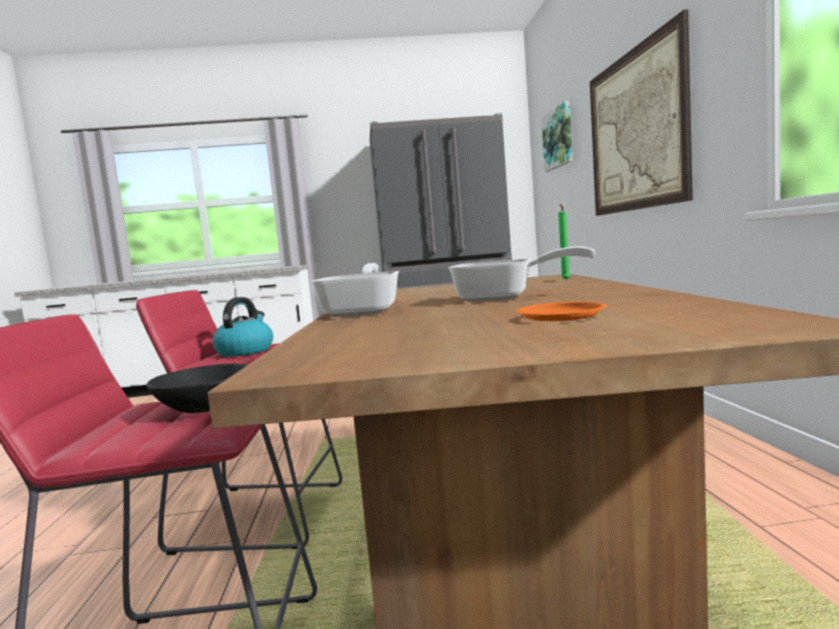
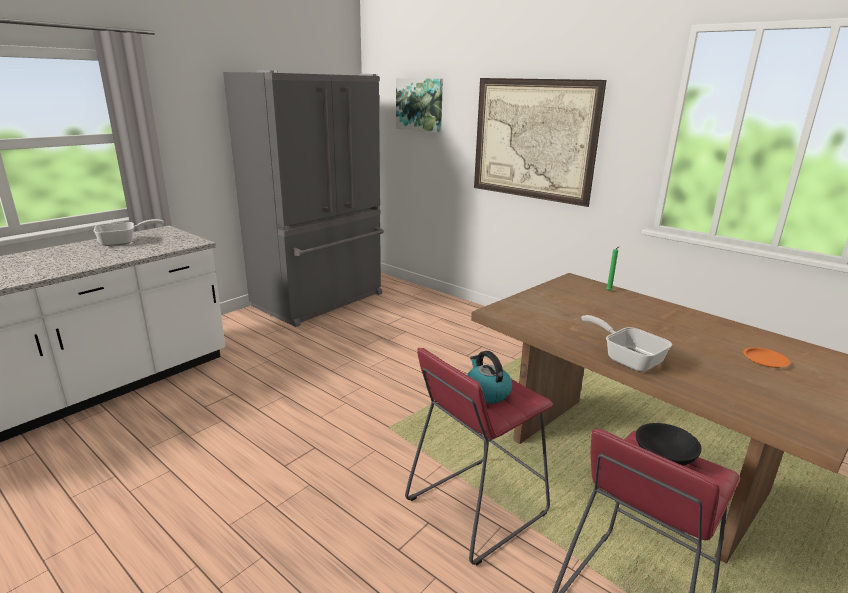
camera: 45 degrees left, 15 degrees up
(505, 298) = (661, 330): frying pan -> frying pan (123, 242)

